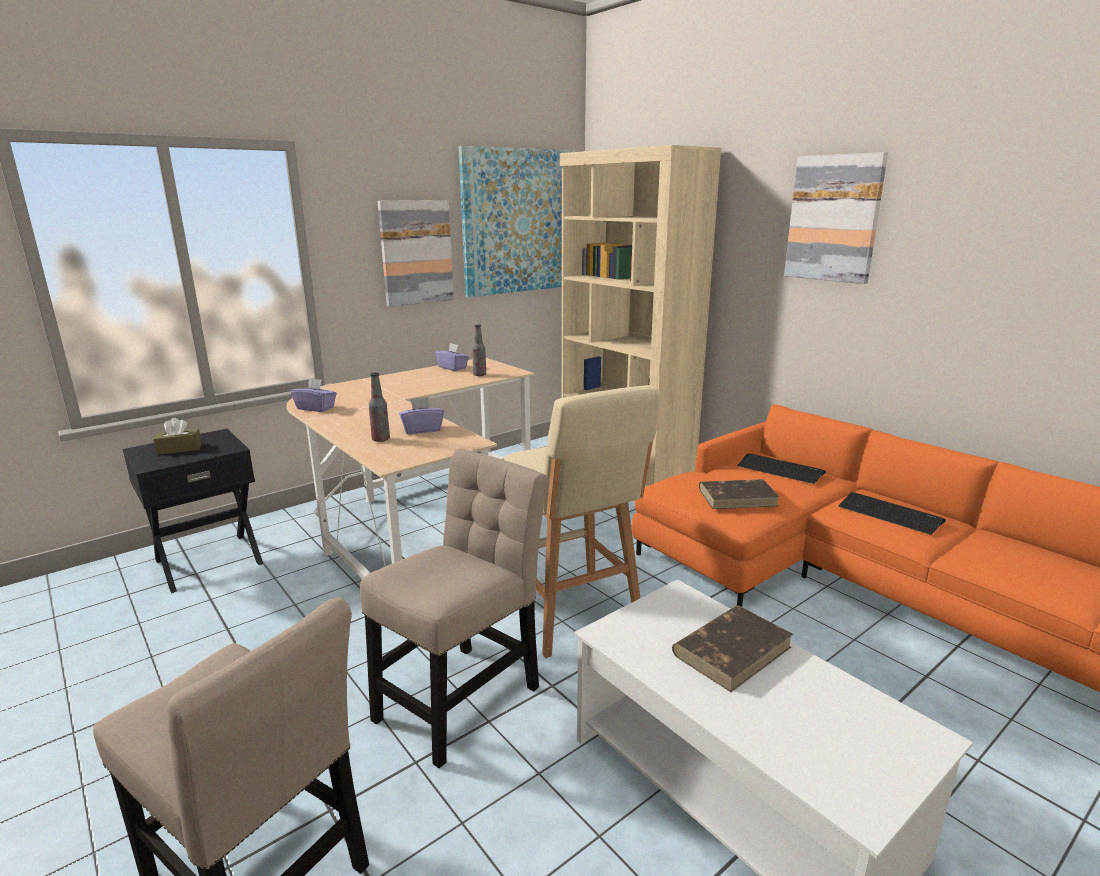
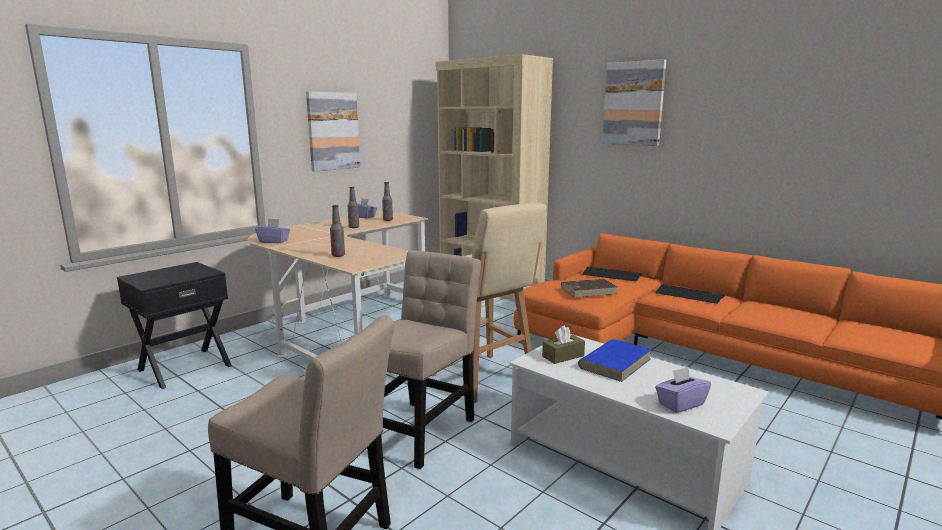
camera: 10 degrees left, 5 degrees down
(179, 449) = (166, 274): brown tissue box -> brown tissue box (563, 356)
(422, 429) = (365, 249): purple tissue box -> purple tissue box (680, 404)
(429, 386) = (354, 227): none -> bottle
(519, 222) = (405, 111): picture -> none
(732, 650) = (615, 363): brown book -> blue book

